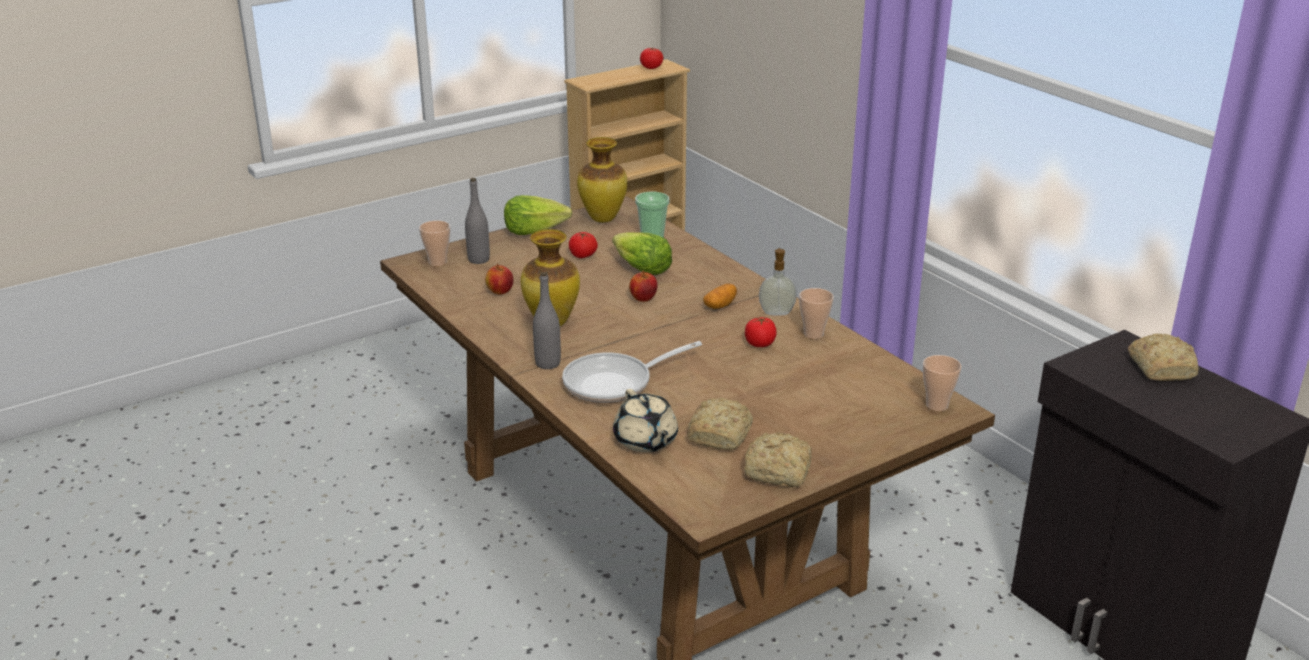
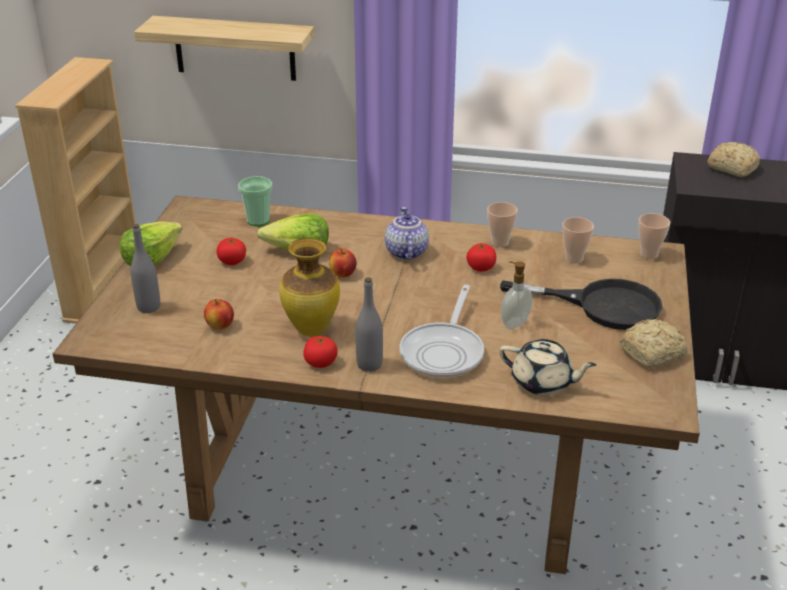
camera: 45 degrees left, 5 degrees up
(437, 262) = (114, 328): cup -> cup (574, 259)
(604, 219) = (192, 222): vase -> none
(651, 67) = (77, 68): tomato -> tomato (320, 362)
(720, 305) = (405, 252): potato -> teapot
(721, 434) = (576, 348): bread -> none
(776, 312) = (449, 238): soap dispenser -> soap dispenser (514, 323)
(783, 84) = (234, 48): none -> shelf
(807, 419) = (602, 305): none -> black frying pan

